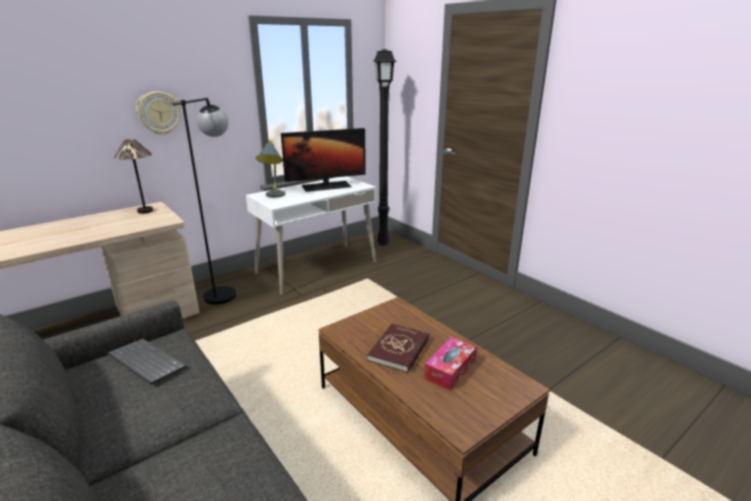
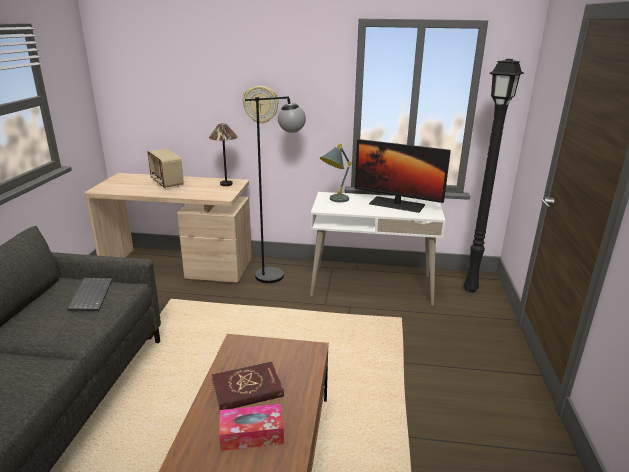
camera: 45 degrees right, 0 degrees up
(63, 229) = (166, 183): none -> radio

